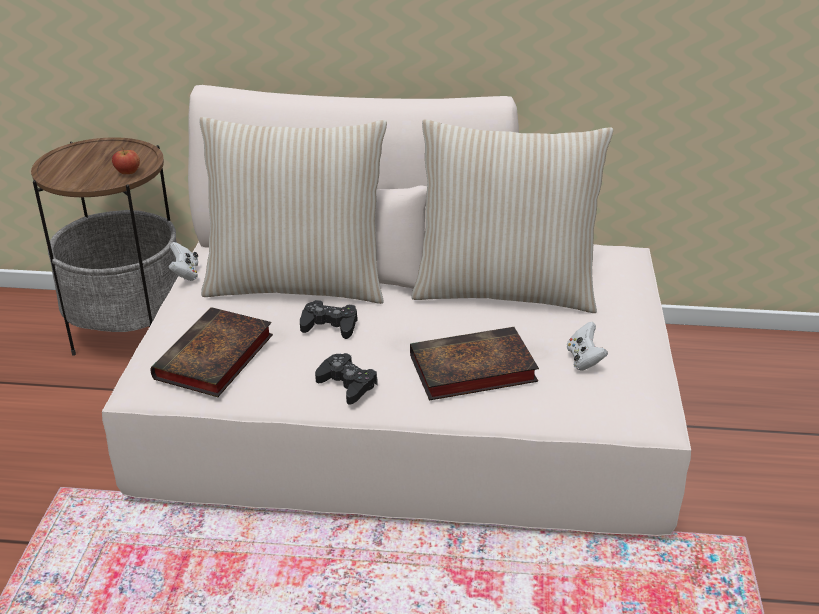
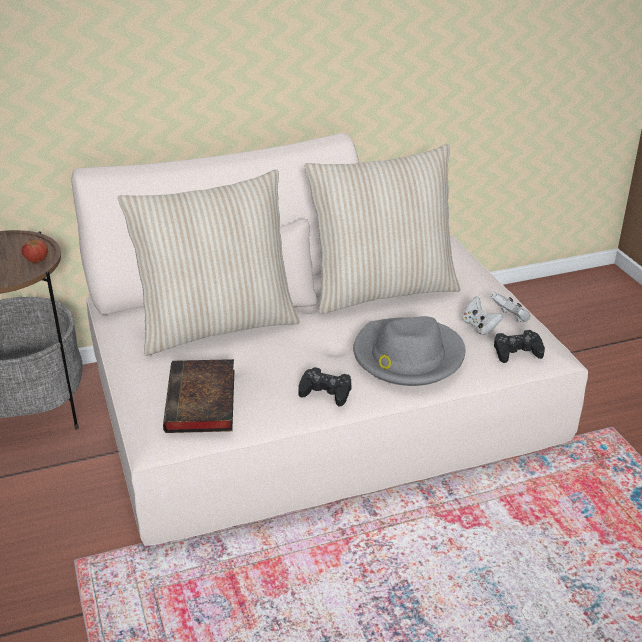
camera: 25 degrees left, 0 degrees up
(185, 274) = (112, 340): white game controller -> white game controller (511, 317)
(330, 325) = (272, 351): black game controller -> black game controller (517, 351)
(470, 370) = (407, 356): book -> grey hat

